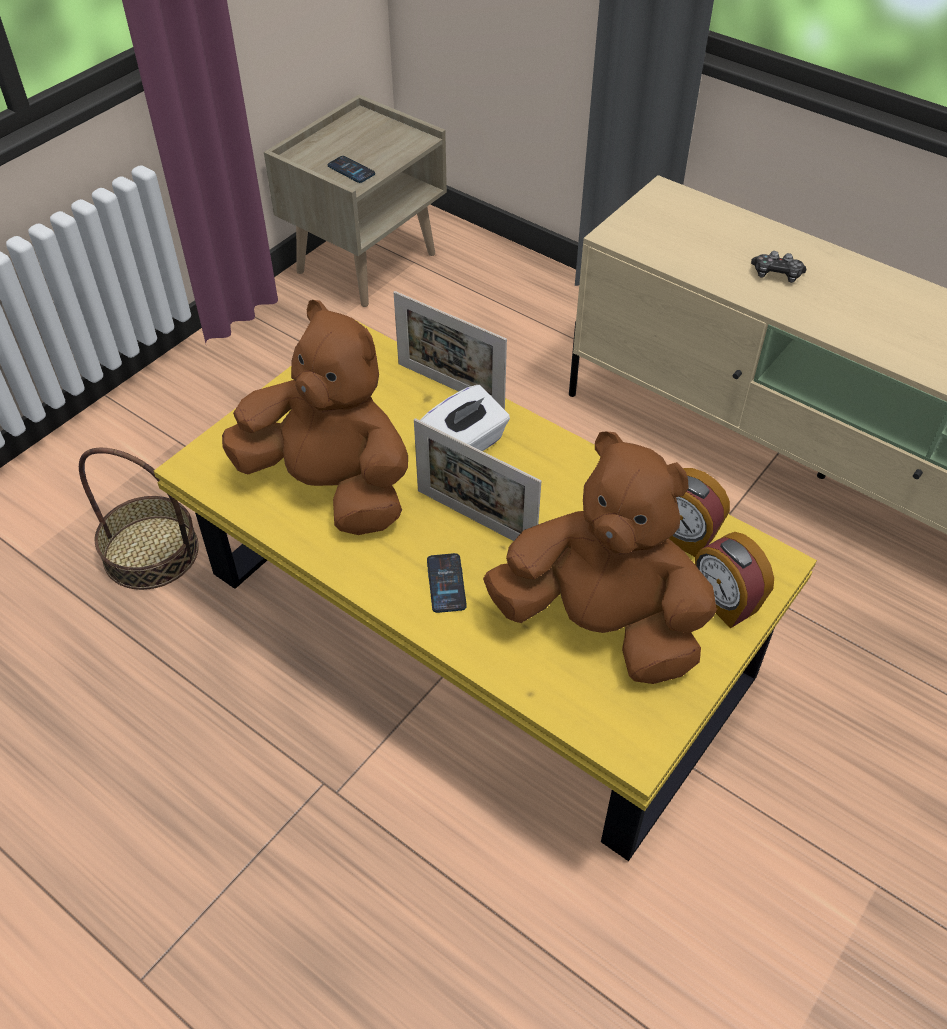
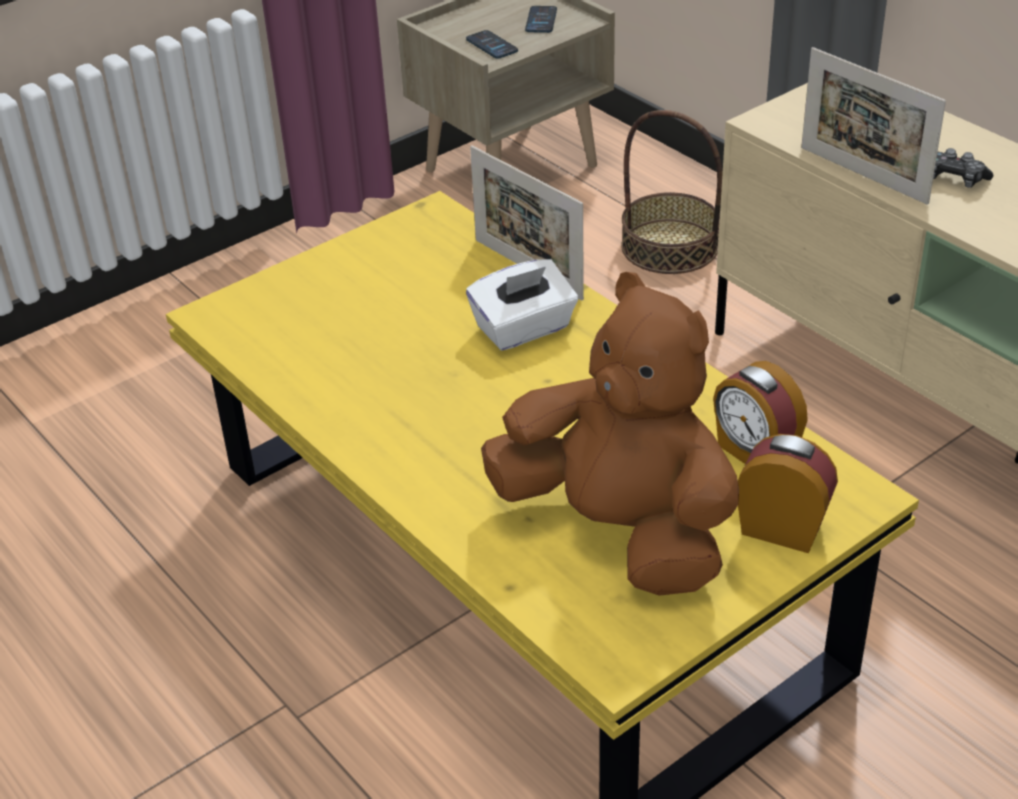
camera: 15 degrees right, 10 degrees down
(151, 552) = (169, 437): basket -> basket (670, 246)
(331, 486) = (354, 351): brown plush toy -> none
(446, 583) = (451, 463): phone -> phone (541, 20)
(475, 520) = (508, 405): picture frame -> picture frame (863, 175)
(724, 602) = (782, 527): alarm clock -> alarm clock turned 135 degrees clockwise

